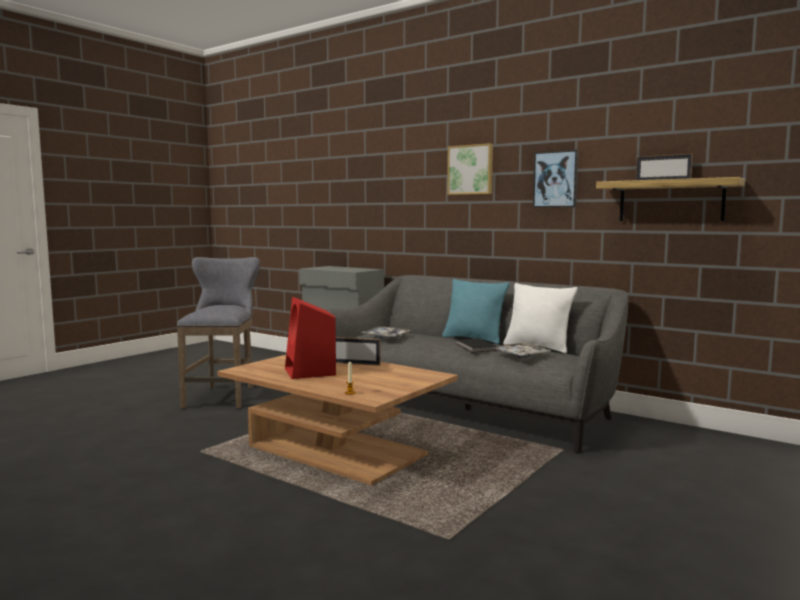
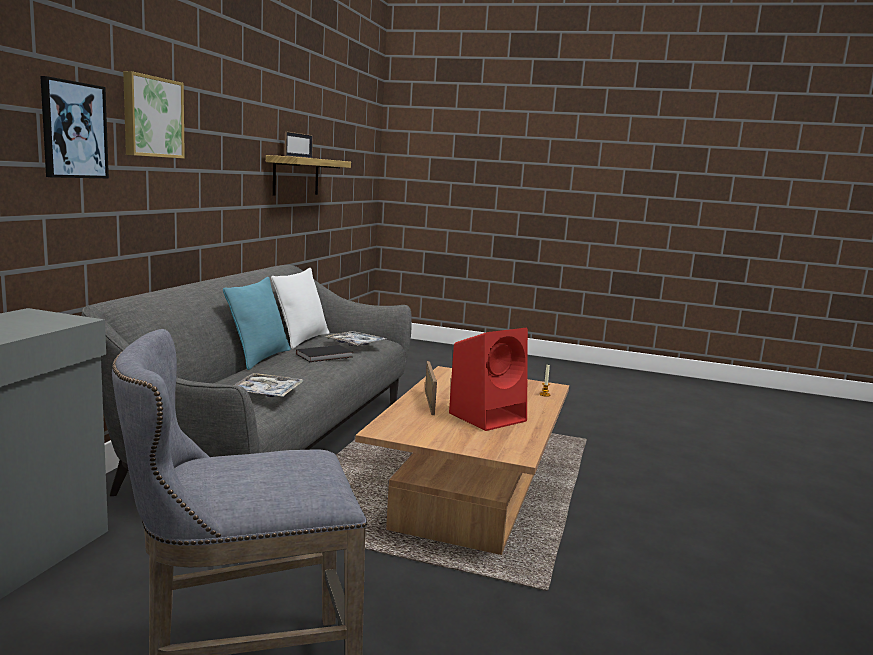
camera: 110 degrees left, 5 degrees up
(555, 179) = (232, 145): picture -> picture (73, 130)

